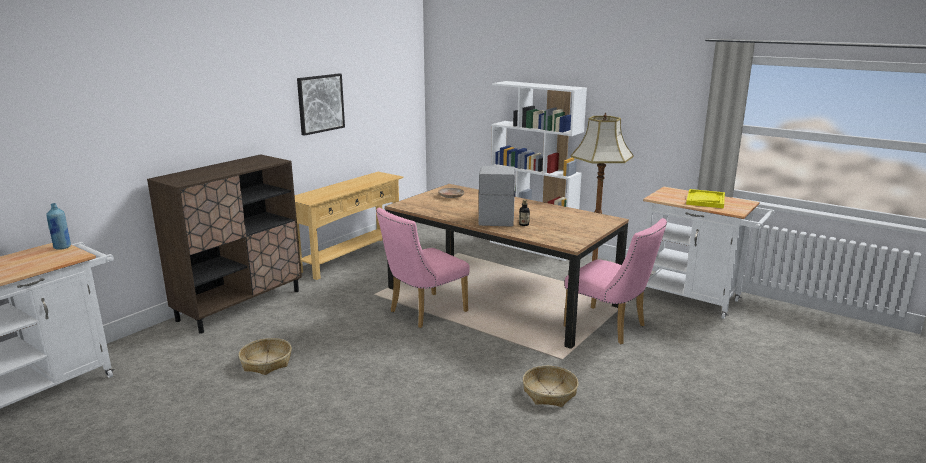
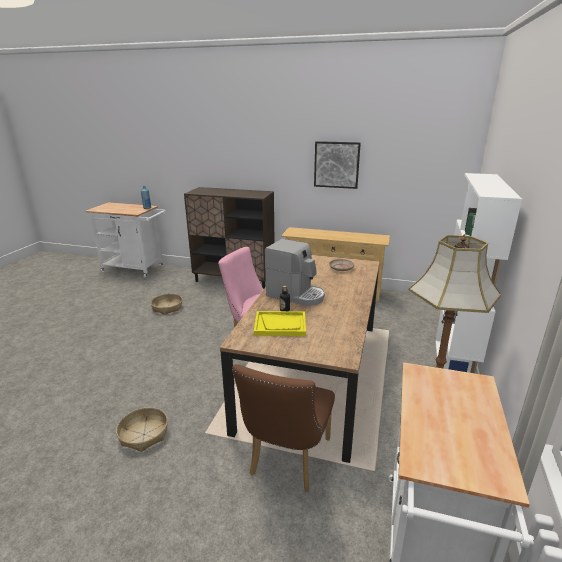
camera: 70 degrees right, 5 degrees up
(496, 217) = (296, 295): coffee machine -> coffee machine turned 45 degrees clockwise
(610, 328) = (286, 461): pink chair -> brown chair
(705, 200) = (457, 423): yellow tray -> yellow tray (280, 325)

